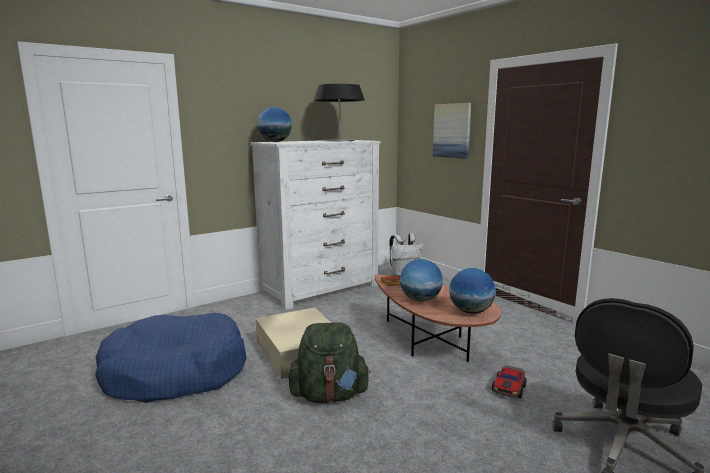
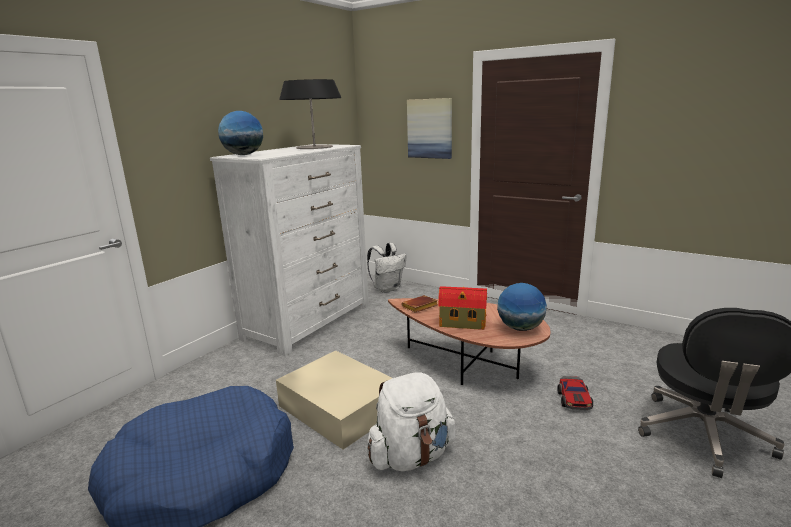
camera: 20 degrees left, 5 degrees up
(329, 395) = (411, 456): green backpack -> white backpack
(420, 300) = (461, 323): globe -> toy house

